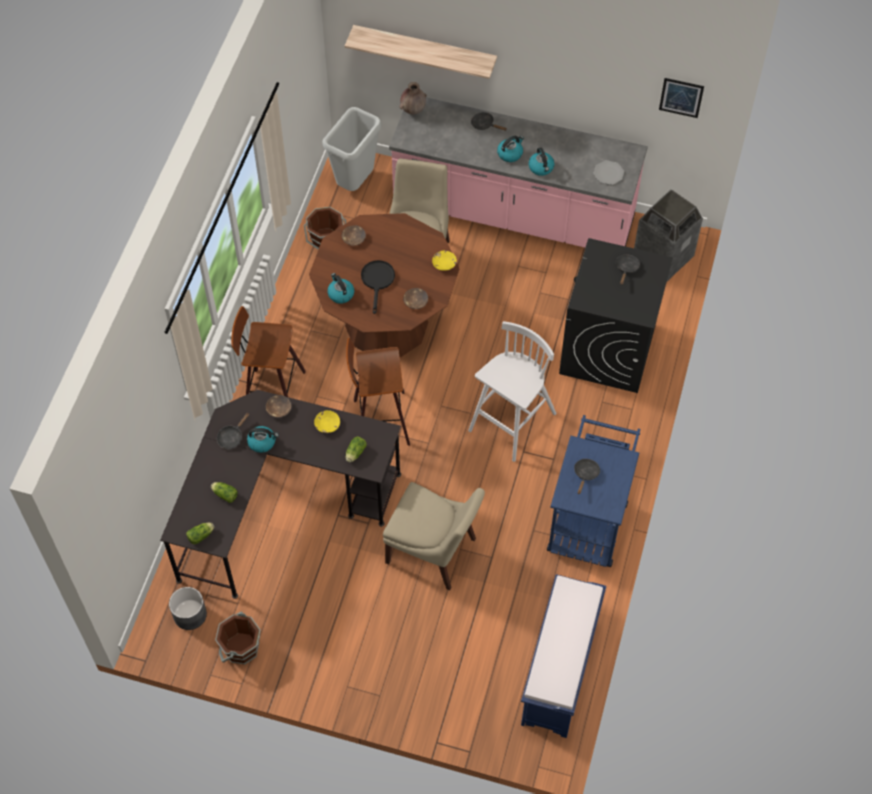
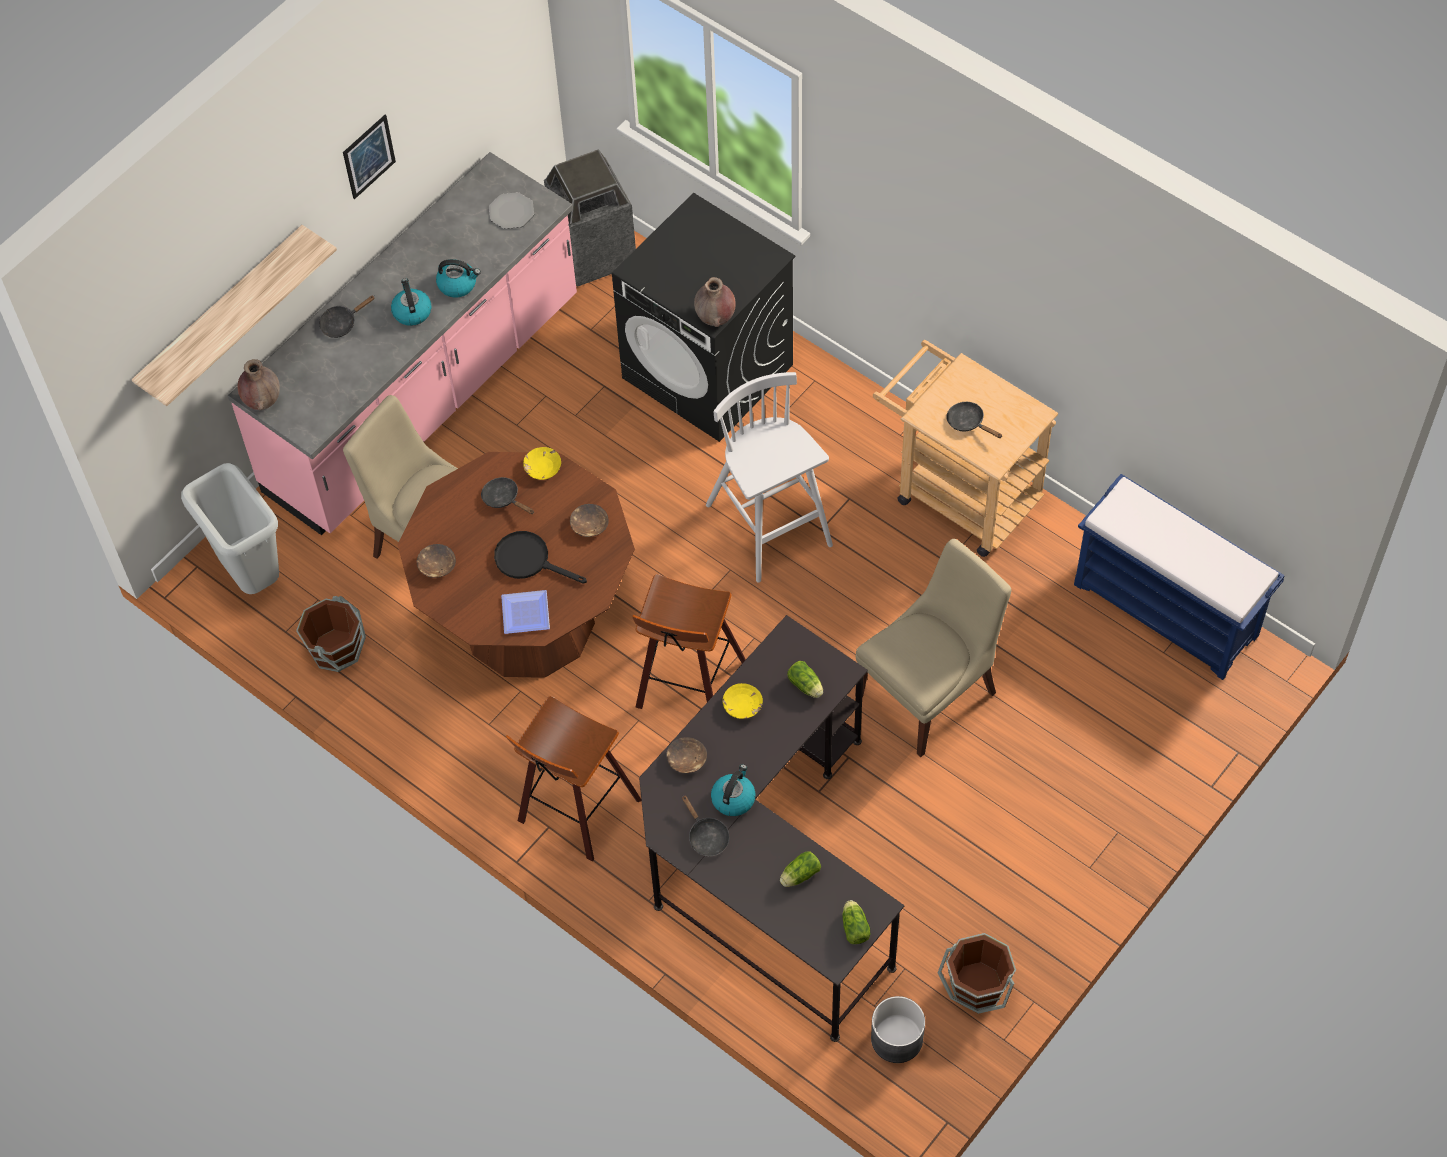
camera: 65 degrees left, 0 degrees up
(340, 294) = (527, 614): kettle -> plate
(582, 303) = (715, 318): none -> brown vase
(589, 519) = (958, 492): blue cart -> beige cart
(626, 268) = (685, 249): black frying pan -> black frying pan (504, 498)
(681, 97) = (498, 49): picture -> picture (368, 156)

